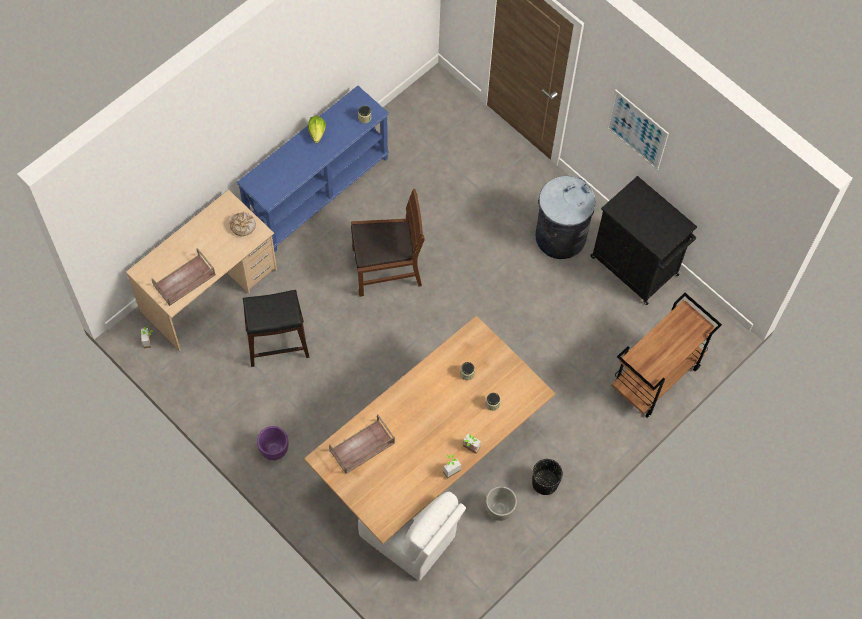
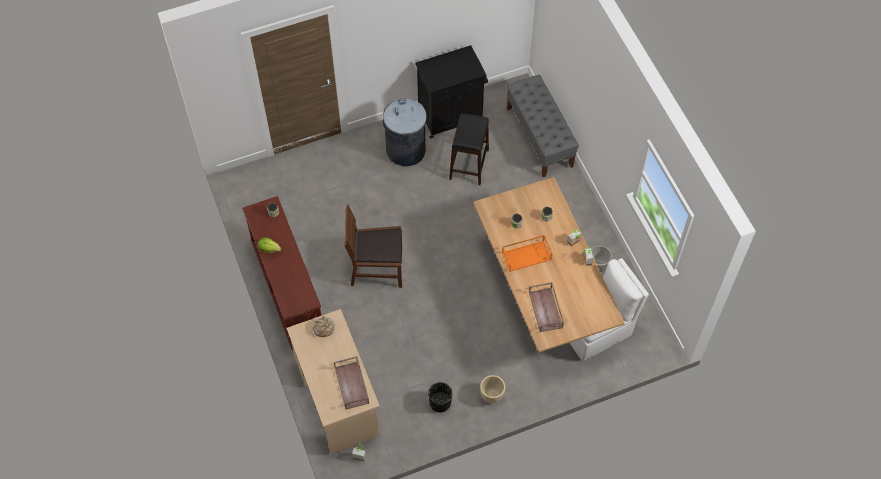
camera: 65 degrees left, 5 degrees down
(274, 450) = (492, 395): purple planter -> beige planter
(277, 343) = (404, 363): black stool -> black stool (469, 164)
(317, 191) = (287, 291): blue console table -> brown console table
(386, 268) = (377, 268): brown chair -> brown chair turned 105 degrees counterclockwise
(427, 400) = (526, 255): none -> orange tray
(544, 483) = (589, 231): black planter -> black planter (440, 403)
(637, 130) = (402, 32): picture -> none
(655, 378) = (539, 137): brown cart -> grey bench

